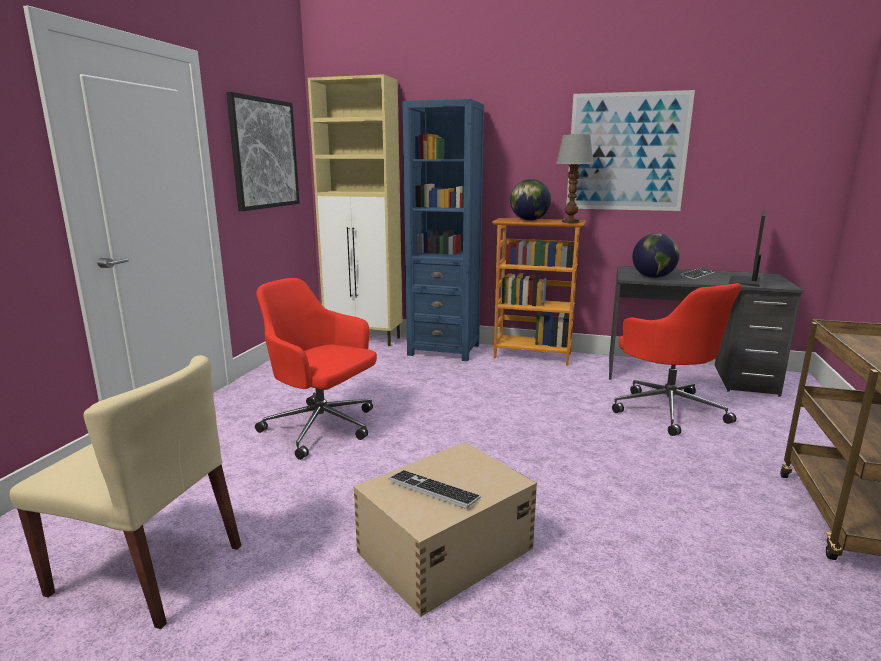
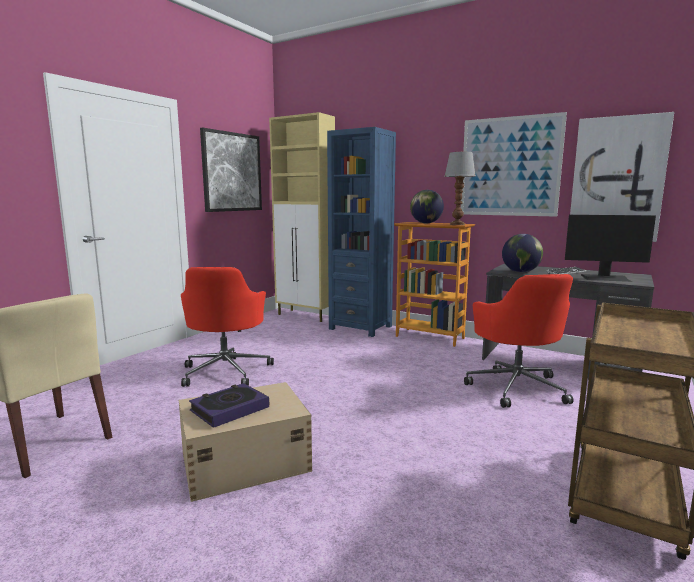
camera: 15 degrees right, 5 degrees down
(322, 428) = (226, 371): red office chair -> red office chair turned 135 degrees counterclockwise
(433, 490) = (229, 409): keyboard -> book
(745, 281) = (606, 278): monitor -> monitor turned 120 degrees counterclockwise
(747, 169) = (617, 179): none -> picture

